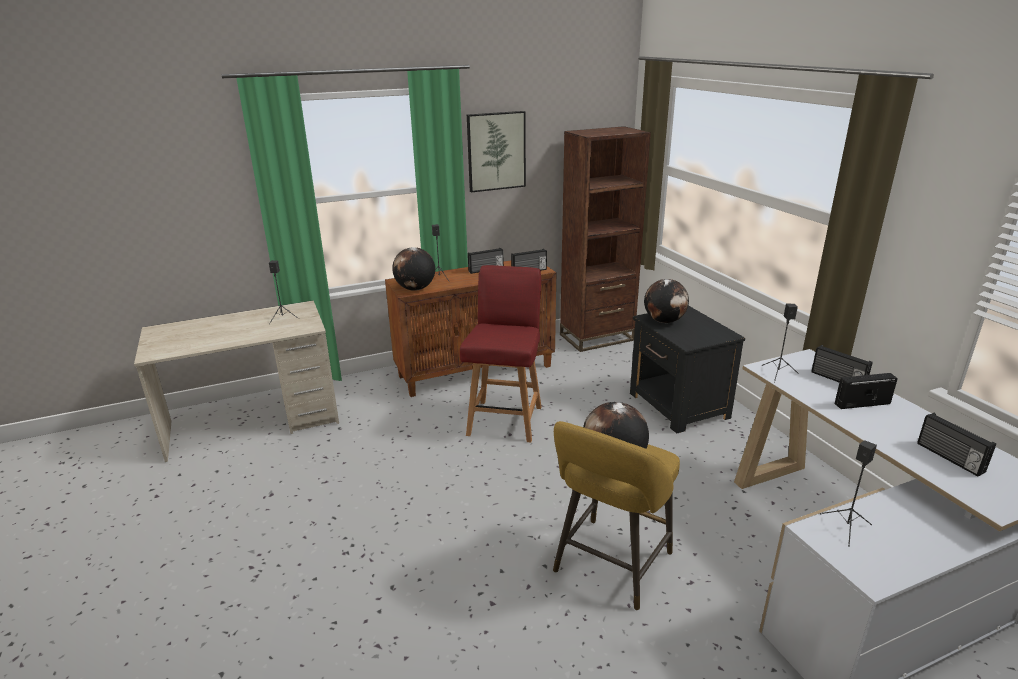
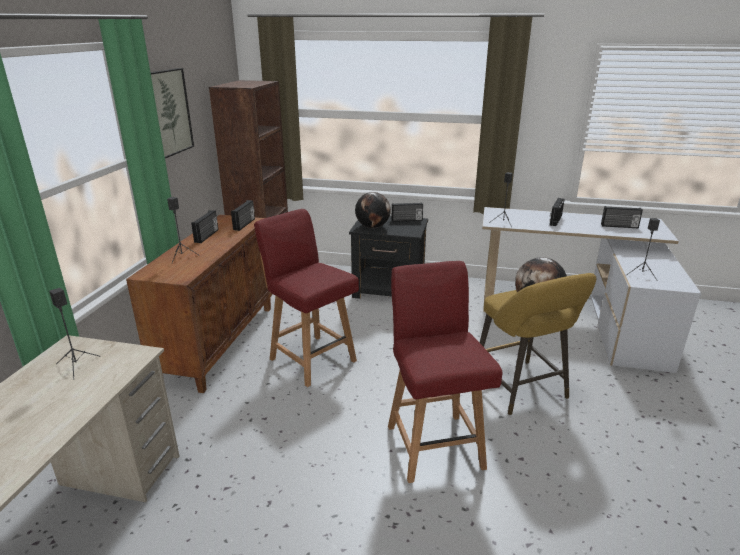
camera: 55 degrees left, 0 degrees up
(415, 289) = (183, 272): globe -> none
(459, 536) = (434, 444): none -> red chair
(837, 380) = (525, 215): radio -> radio (407, 220)

